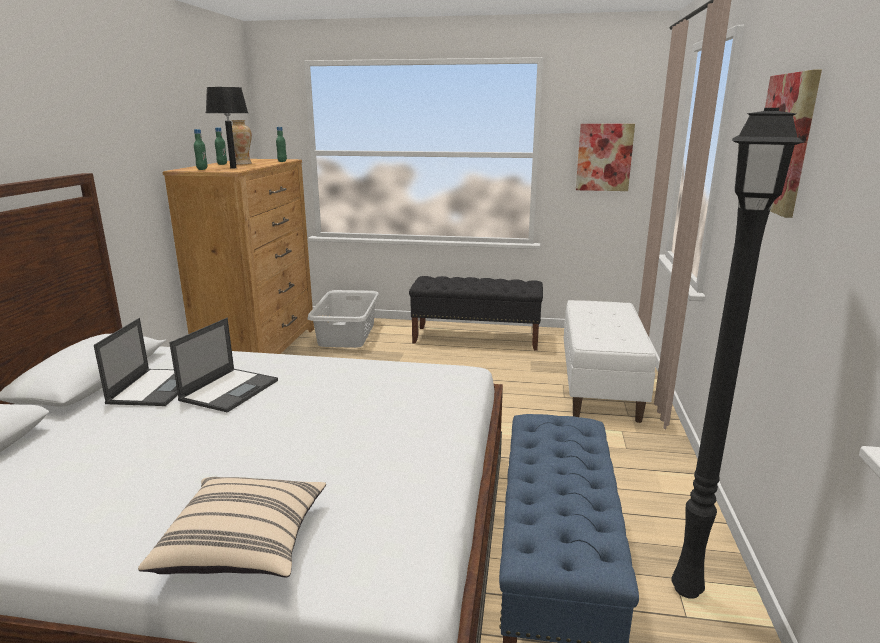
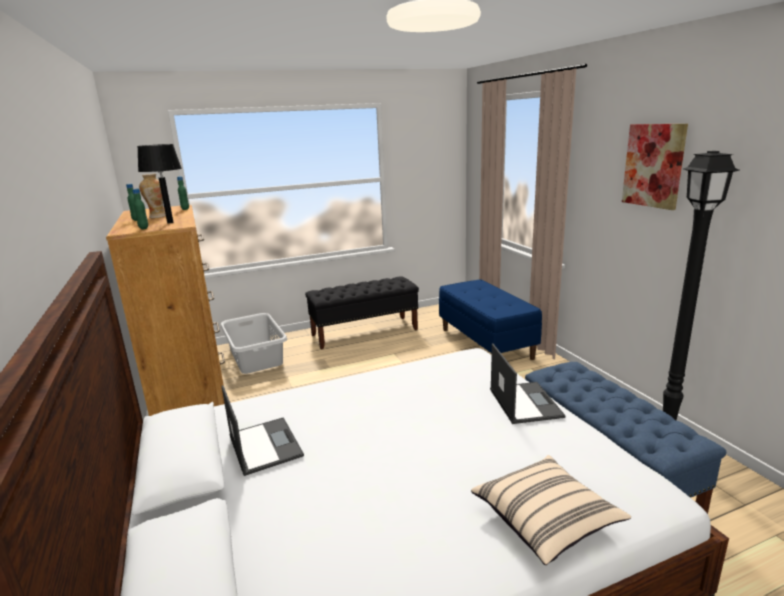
camera: 30 degrees left, 0 degrees up
(230, 390) = (335, 423): laptop -> laptop (524, 402)
(600, 387) = (486, 343): white bench -> blue bench
(604, 157) = (430, 176): picture -> none

